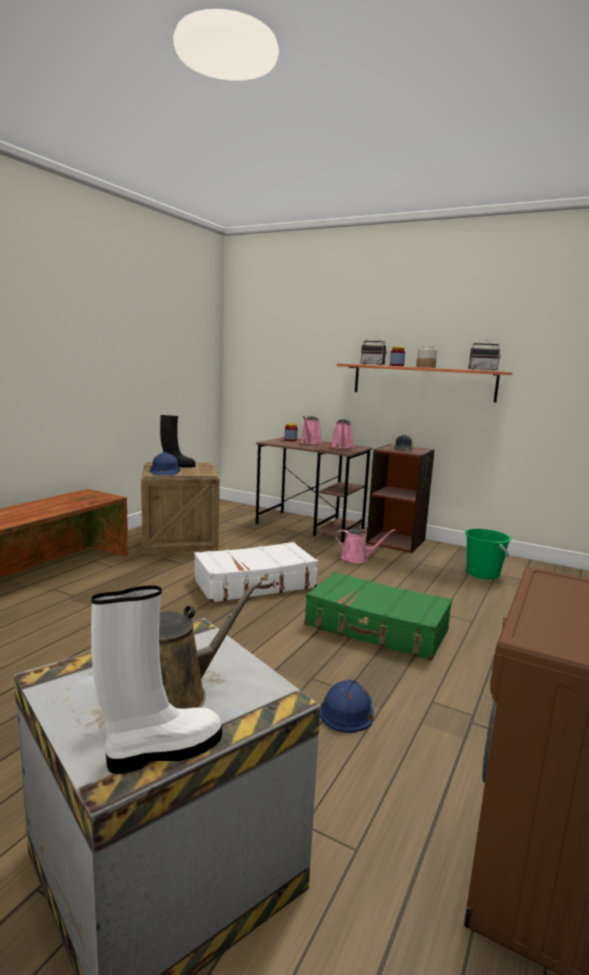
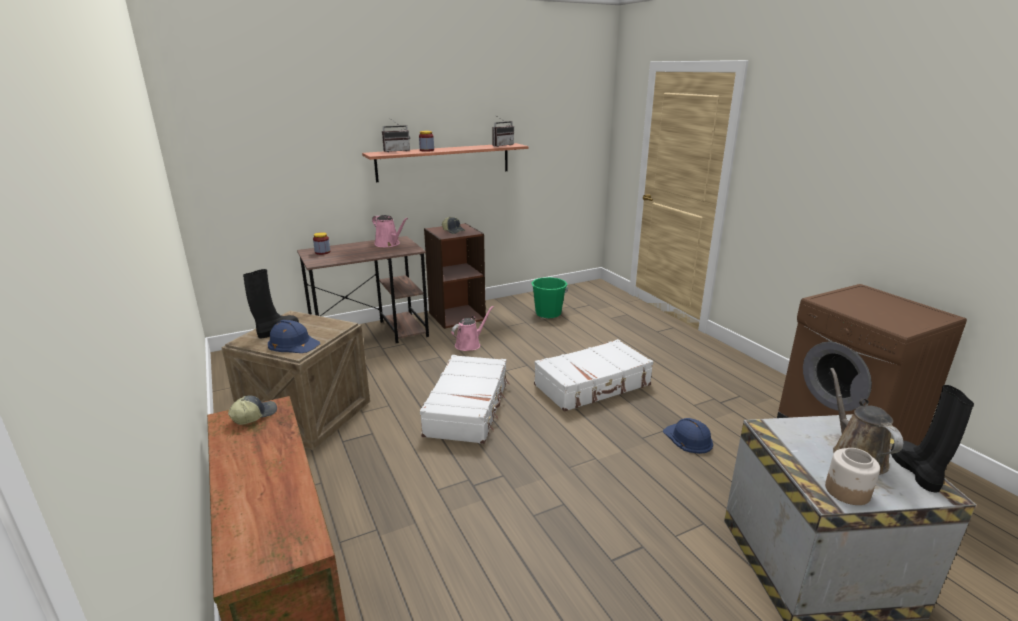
camera: 55 degrees left, 10 degrees up
(94, 495) = (254, 415): none -> cap
(162, 751) = (916, 471): white boot -> black boot
(310, 443) = (350, 249): pink watering can -> none
(376, 628) = (593, 385): green suitcase -> white suitcase
(425, 367) = (452, 148): jar -> jar (847, 491)

